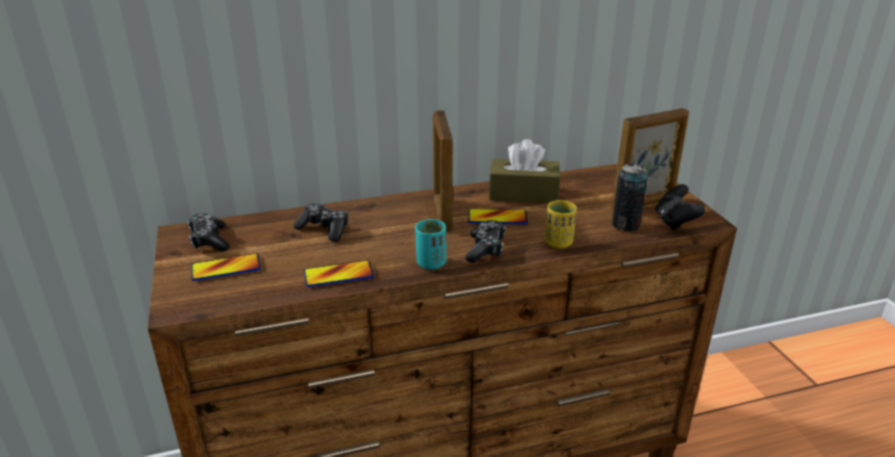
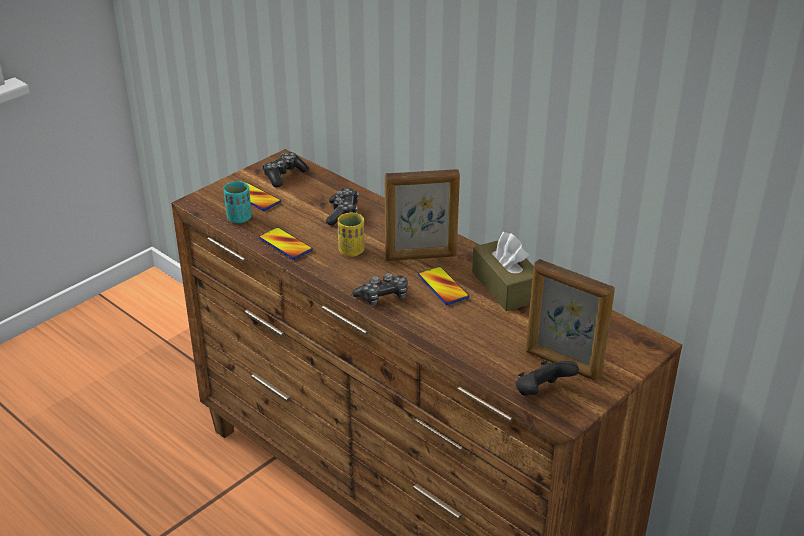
camera: 60 degrees right, 5 degrees up
(431, 263) = (337, 278): turquoise cup -> turquoise cup (239, 218)
(442, 214) = (421, 257): picture frame -> picture frame turned 150 degrees counterclockwise
(558, 243) = (430, 332): yellow cup -> yellow cup (351, 251)
(625, 225) = (503, 363): can -> none

